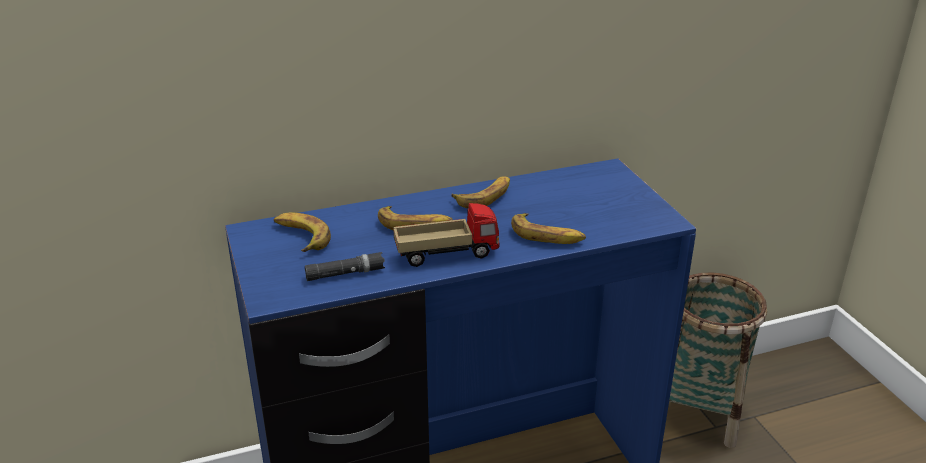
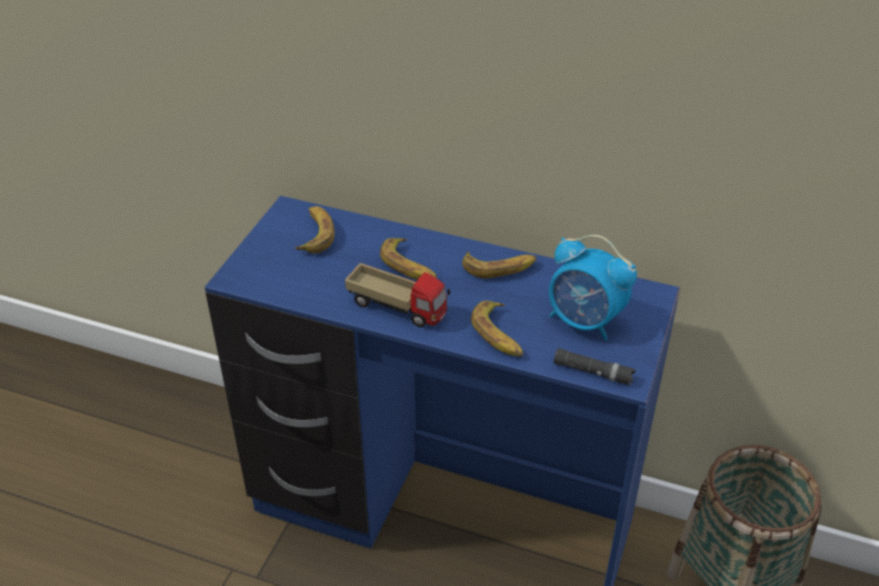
camera: 40 degrees right, 10 degrees up
(345, 273) = (306, 284): black flashlight -> black flashlight (593, 372)
(591, 202) = (585, 322): none -> alarm clock

